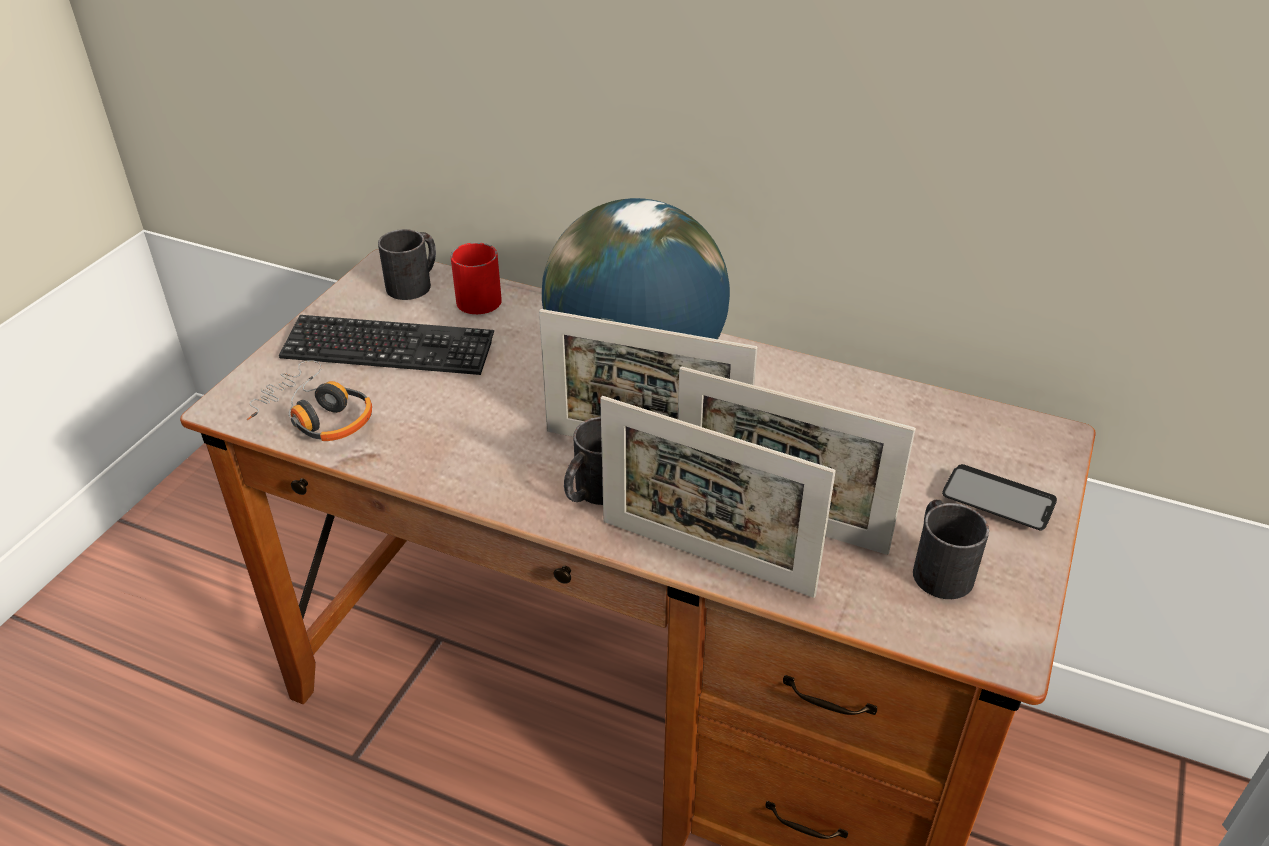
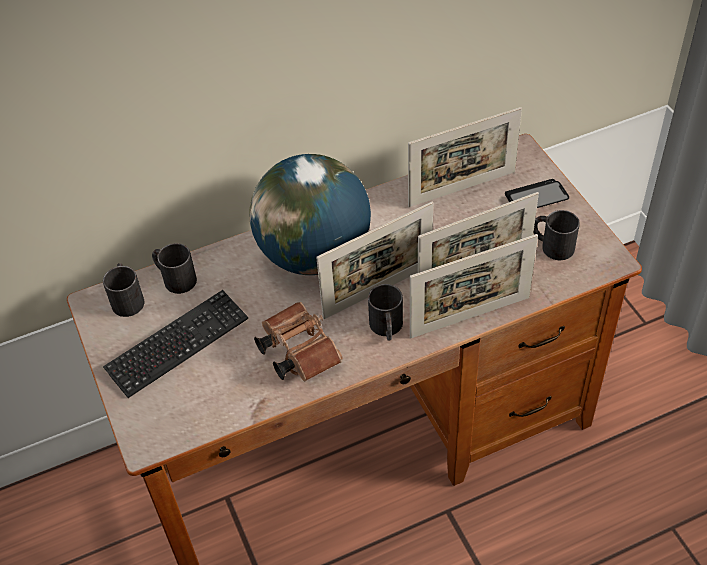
camera: 45 degrees left, 10 degrees up
(316, 416) = (202, 408): headphones -> none
(475, 438) = (297, 351): none -> brown binoculars
(478, 295) = (174, 278): red mug -> black mug
(907, 424) = (462, 189): none -> picture frame

